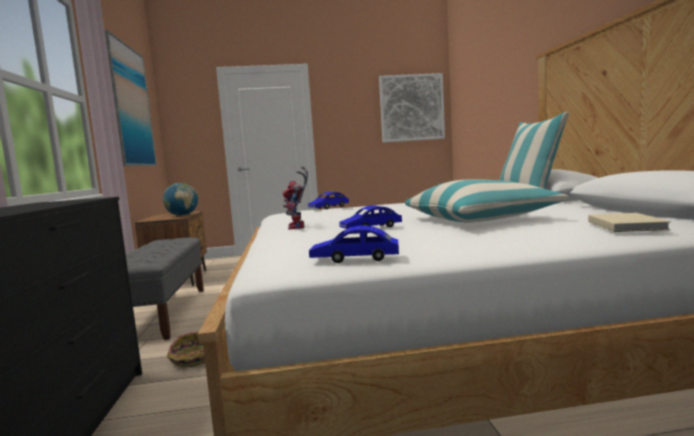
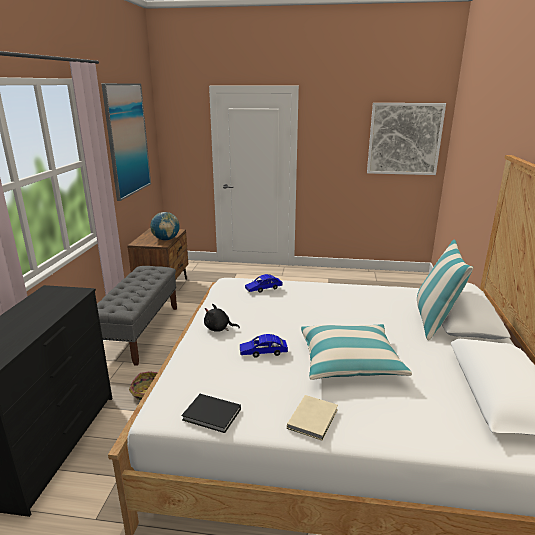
camera: 15 degrees right, 15 degrees up
(298, 227) = (219, 328): toy robot -> black plush toy
(355, 259) = (212, 415): blue toy car -> black book
(626, 225) = (430, 422): beige book -> beige book (314, 418)

